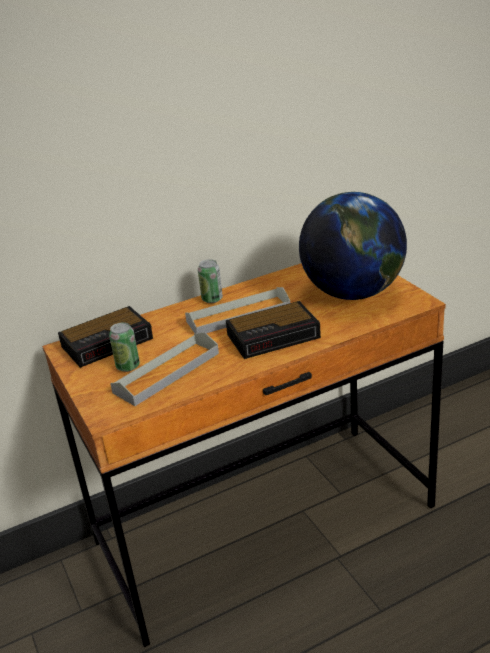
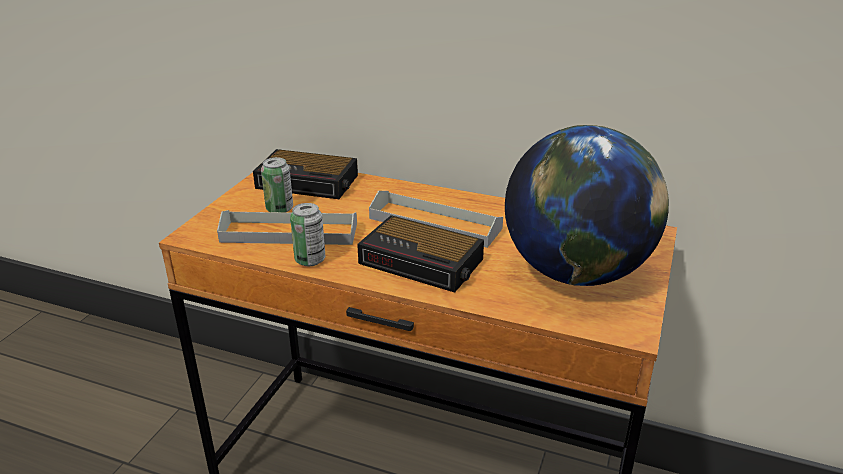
camera: 45 degrees right, 0 degrees up
(212, 299) = (445, 196): can -> can (310, 260)

